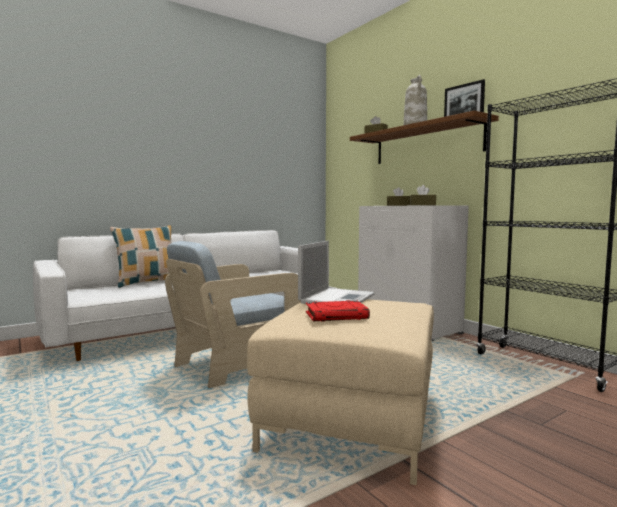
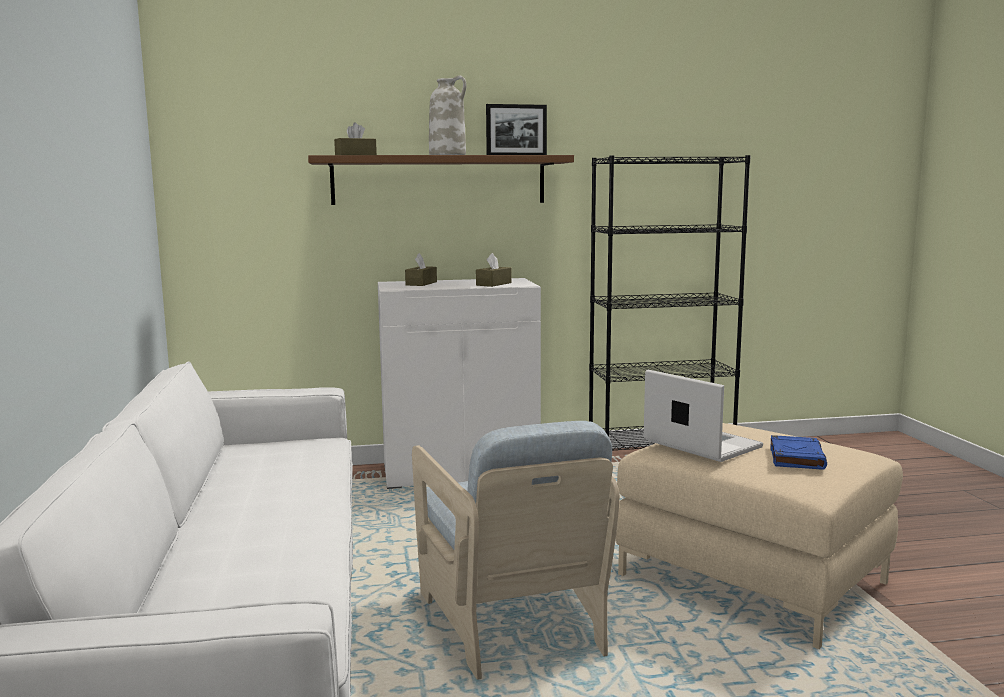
camera: 65 degrees left, 5 degrees up
(147, 283) = (166, 575): pillow -> none
(337, 315) = (796, 457): red book -> blue book

